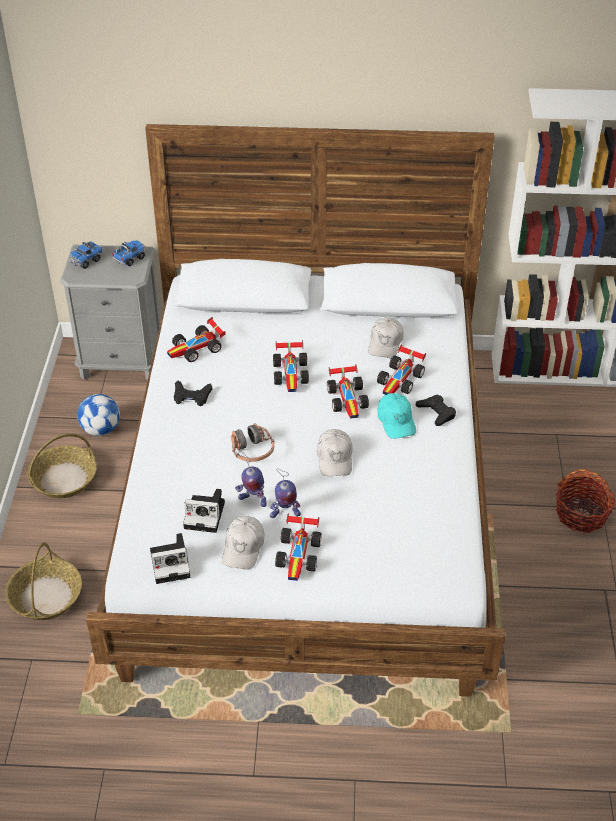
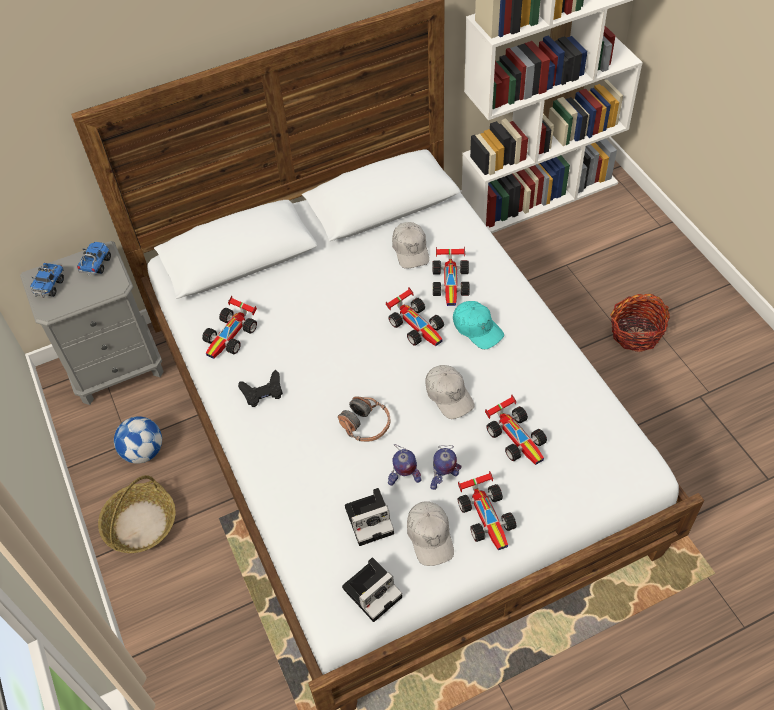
camera: 25 degrees left, 10 degrees up
(46, 596) = (207, 663): basket -> none
(291, 373) = (345, 322): toy car -> toy car (517, 437)
(436, 412) = (507, 303): black game controller -> none

